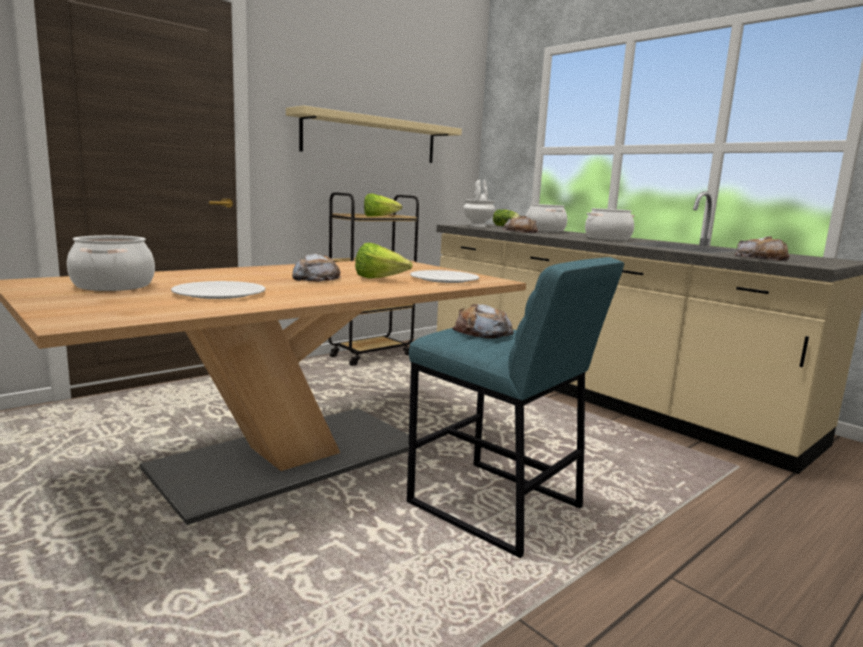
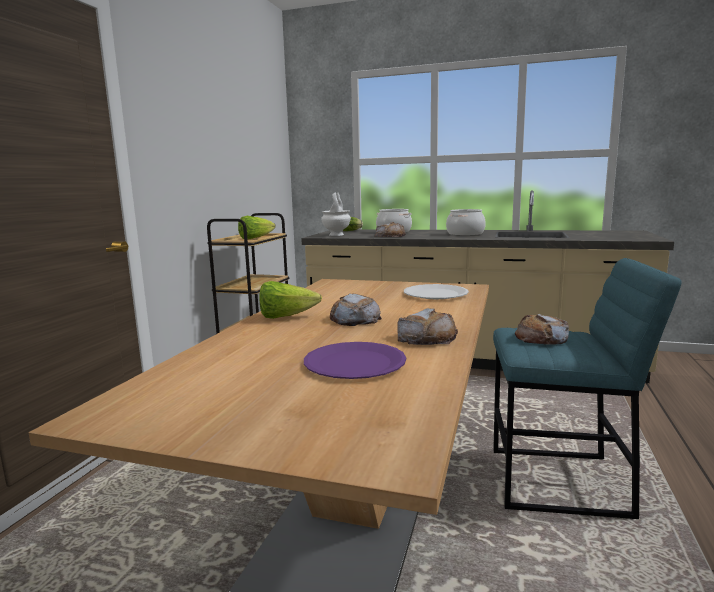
camera: 30 degrees left, 0 degrees up
(113, 286) = (223, 388): cooking pot -> none
(219, 293) = (355, 363): white plate -> purple plate
(371, 138) = (223, 159): beige shelf -> none
(380, 279) = (401, 307): lettuce -> lettuce (286, 317)
(760, 258) = (609, 238): bread -> bread (426, 337)

